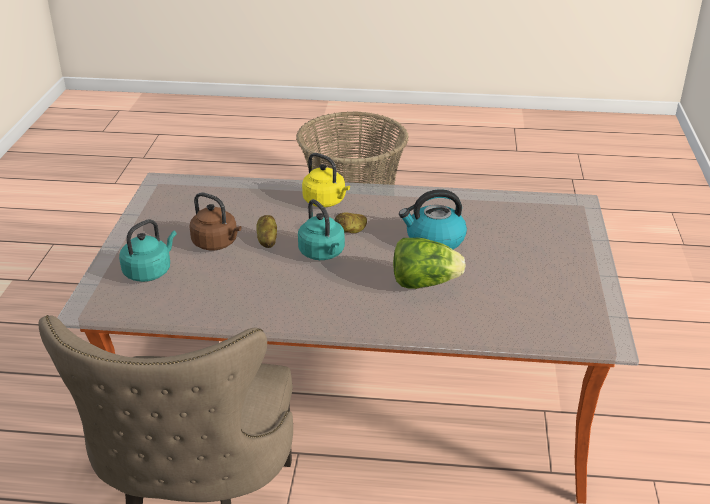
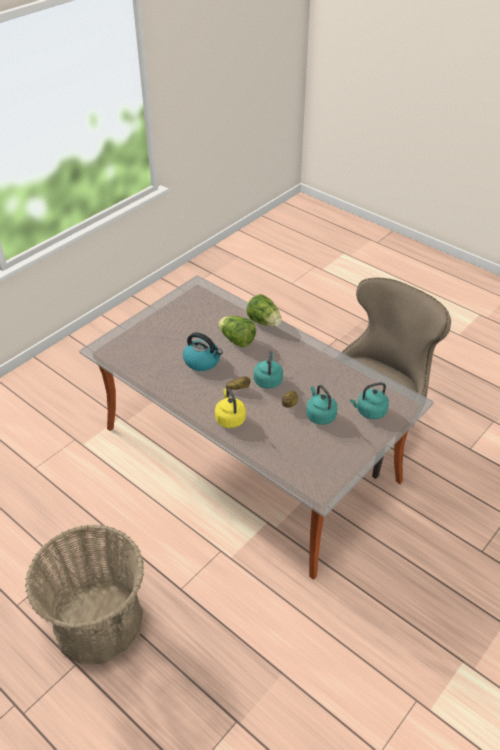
camera: 145 degrees left, 10 degrees up
(217, 243) = (320, 415): brown kettle -> turquoise kettle
(417, 327) = (264, 322): none -> lettuce

